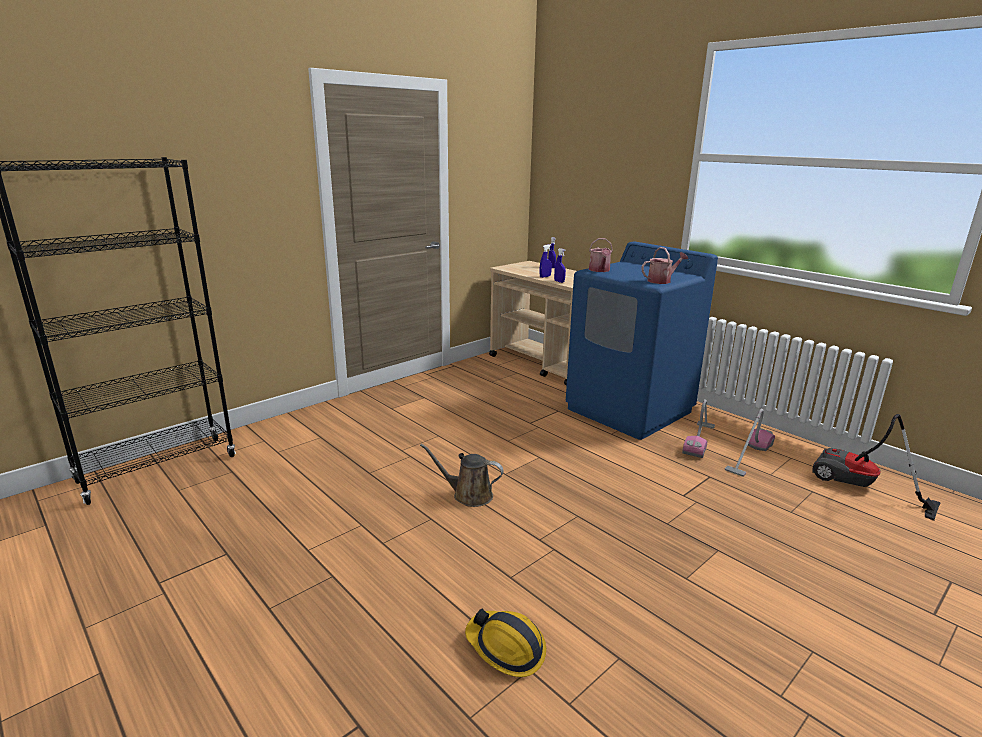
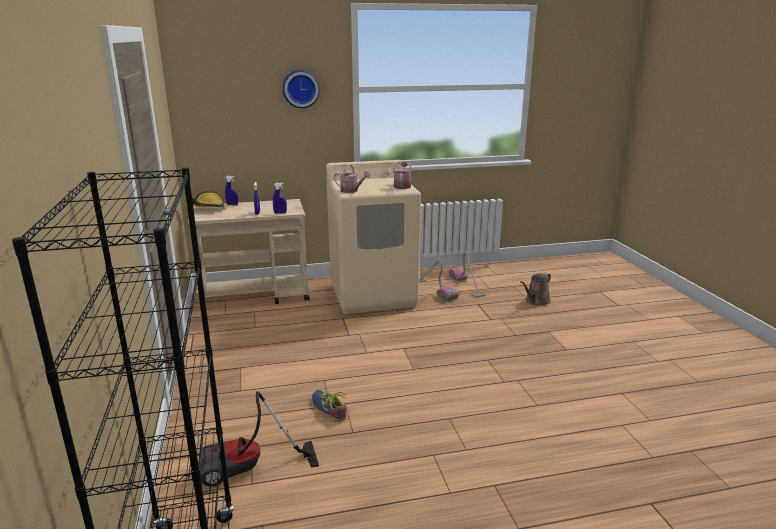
camera: 60 degrees left, 0 degrees up
(395, 451) = (328, 409): none -> shoe
(468, 495) = (430, 392): brown watering can -> brown watering can (536, 301)
(506, 648) = (602, 427): hard hat -> hard hat (207, 209)
(629, 410) = (373, 294): blue washing machine -> beige washing machine
(637, 152) = (301, 89): none -> wall clock
(859, 487) = (518, 274): vacuum cleaner -> vacuum cleaner (248, 470)

